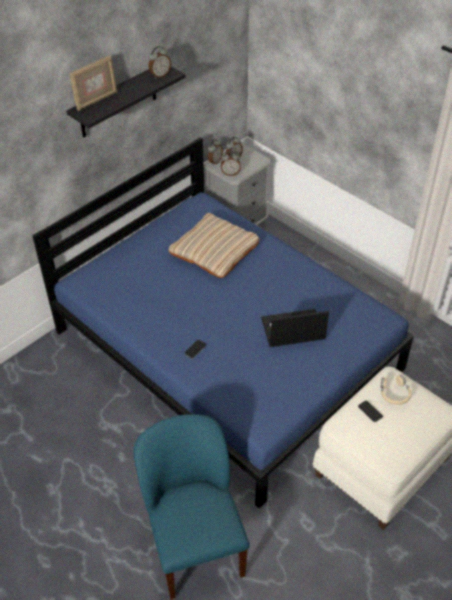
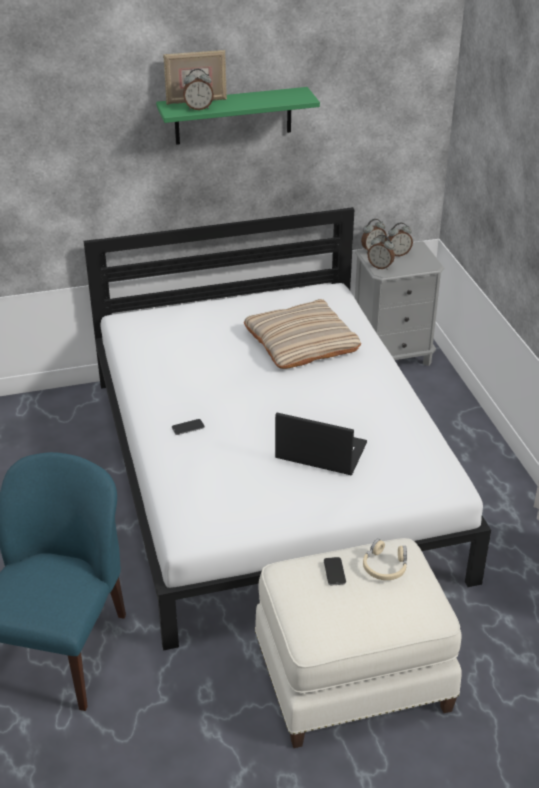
camera: 30 degrees right, 10 degrees down
(118, 101) = (233, 116): black shelf -> green shelf
(160, 75) = (289, 96): alarm clock -> alarm clock (198, 108)
(227, 349) = (270, 473): blue bed -> white bed

